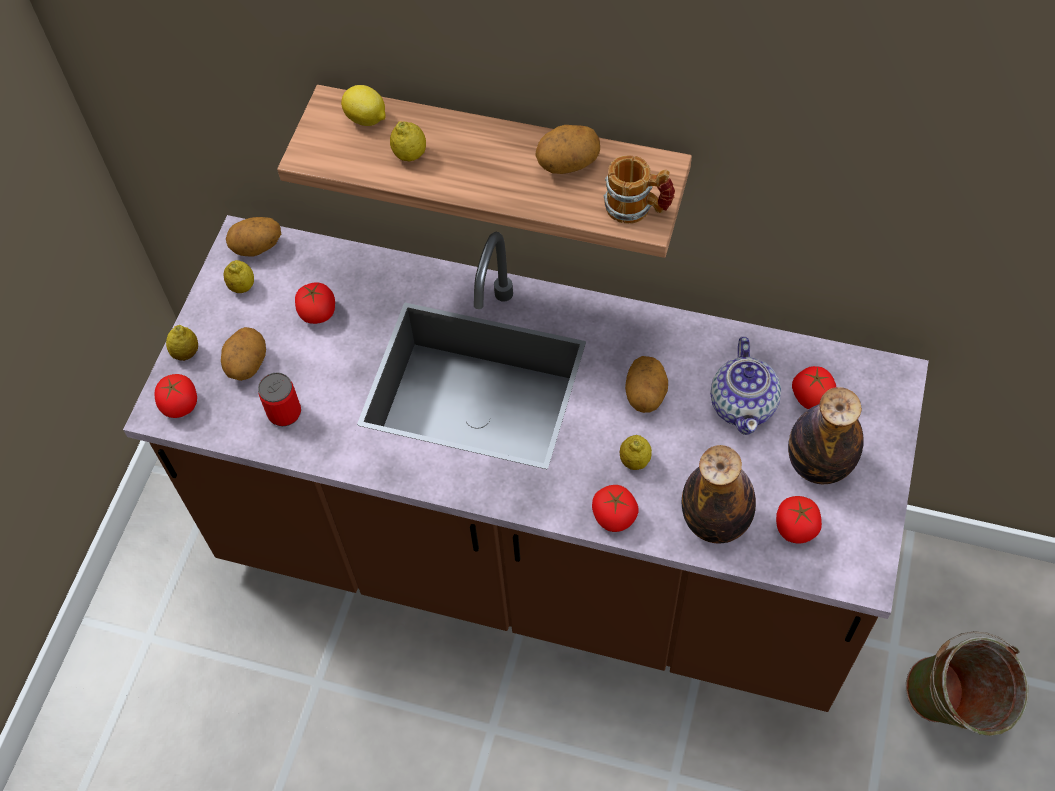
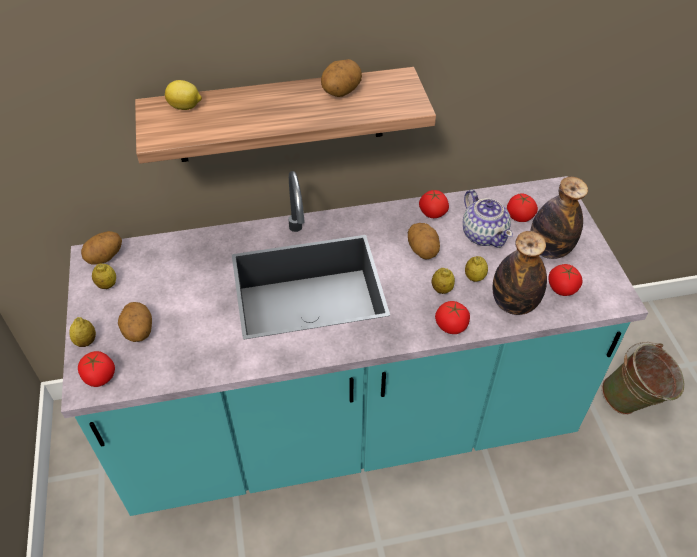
camera: 30 degrees left, 10 degrees down
(284, 413) = (185, 351): can -> none
(318, 313) = (173, 281): tomato -> tomato (433, 213)
(410, 155) = (230, 117): lemon -> lemon (474, 277)
(537, 557) = (348, 423): brown counter -> turquoise counter
(637, 208) = (403, 101): mug -> none

